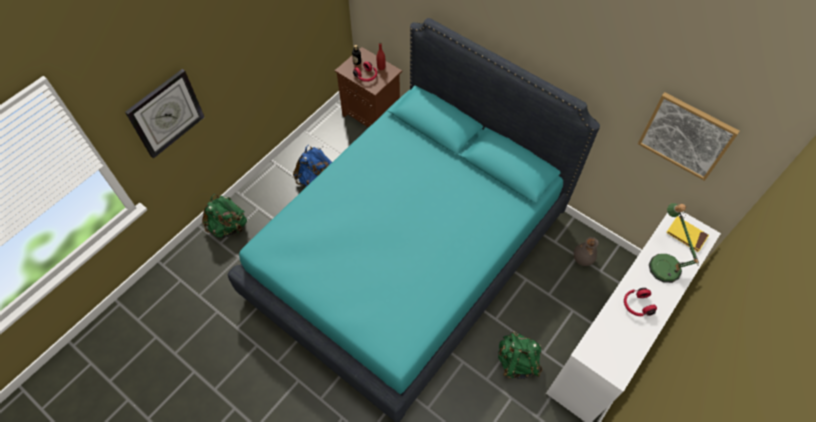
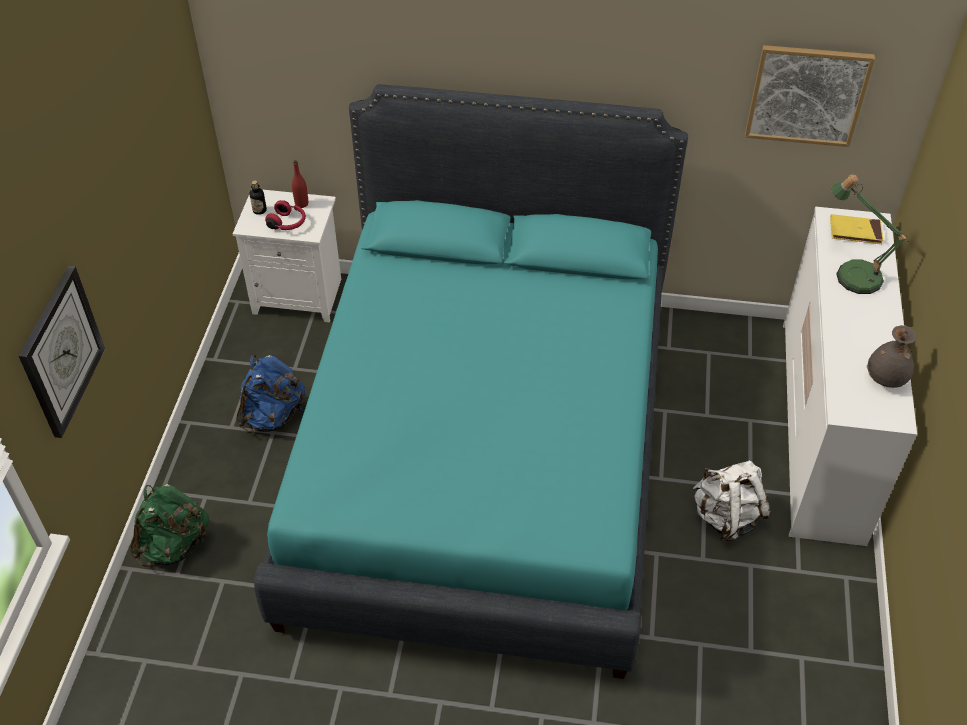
camera: 30 degrees left, 10 degrees down
(373, 115) = (300, 295): brown nightstand -> white nightstand
(517, 362) = (726, 517): green backpack -> white backpack
(582, 259) = (718, 353): grey vase -> grey vase (885, 380)
(636, 305) = (859, 332): red headphones -> none

